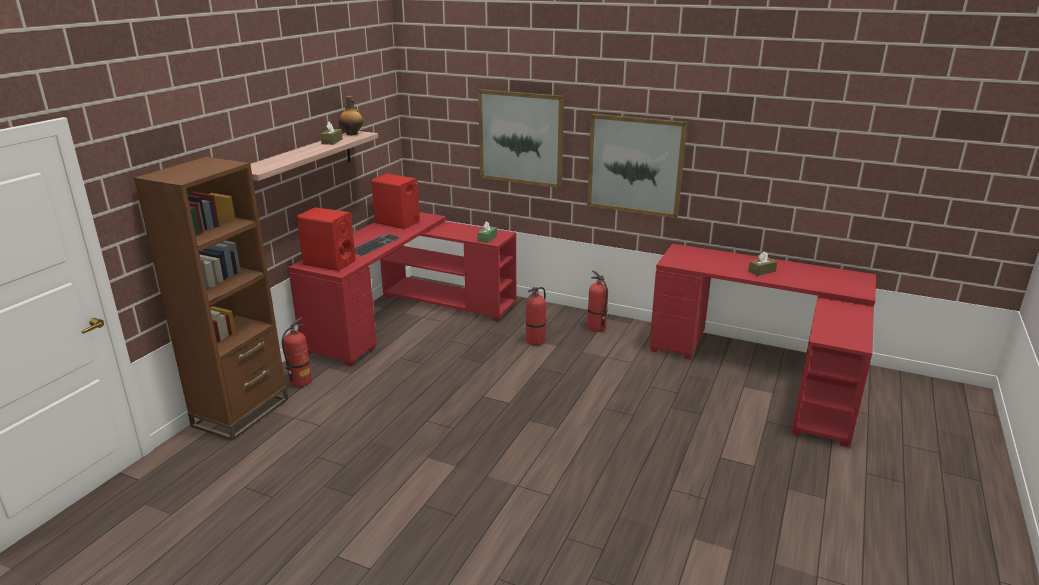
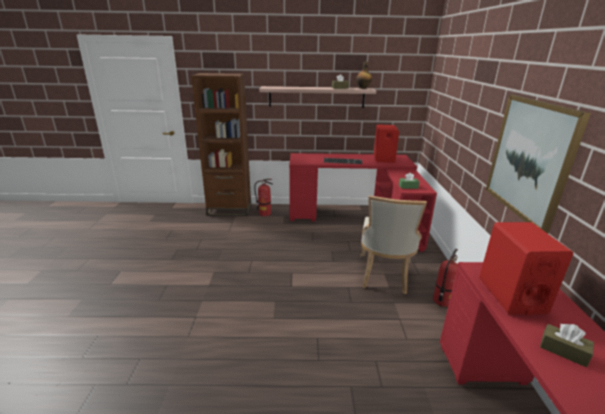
camera: 65 degrees right, 0 degrees up
(329, 263) = (304, 158): red speaker -> red speaker (511, 295)
(521, 138) = (470, 114): picture -> none
(535, 341) = (384, 275): fire extinguisher -> beige chair

